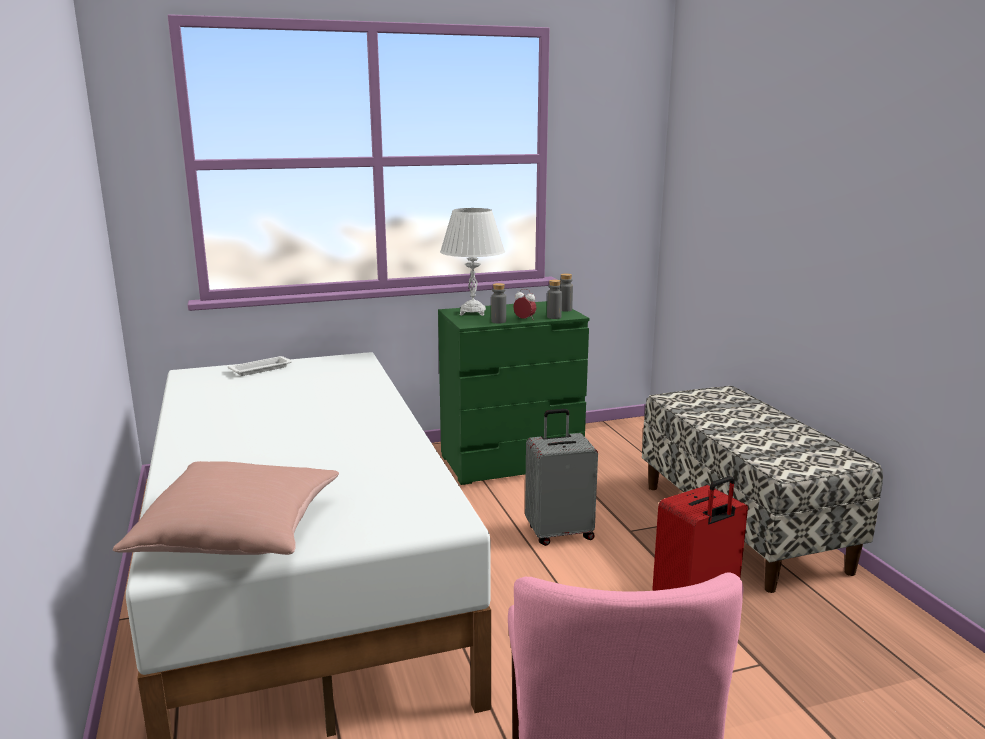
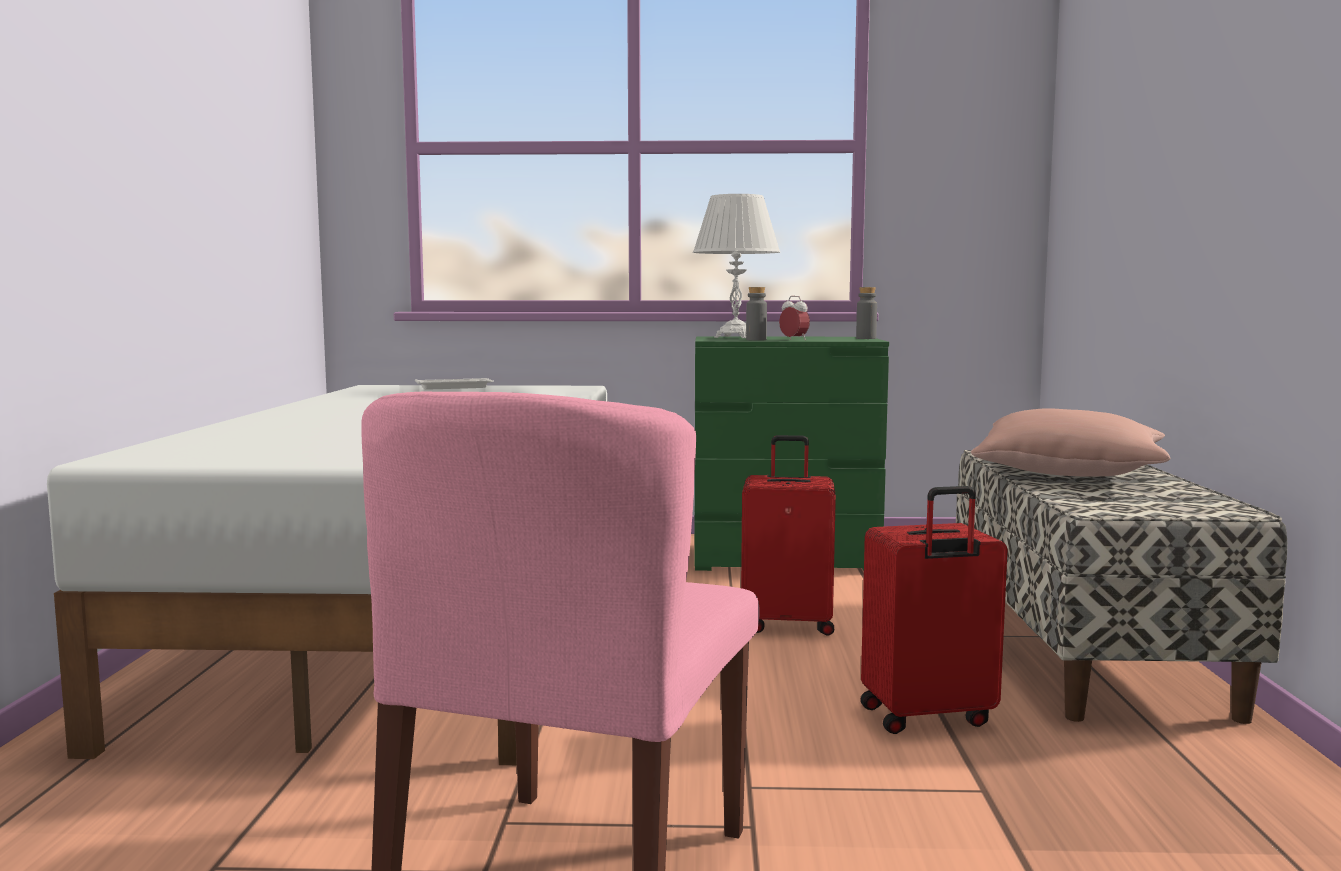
camera: 20 degrees right, 10 degrees down
(239, 533) = (226, 451): pink pillow -> pink pillow (1070, 472)
(554, 317) = (839, 340): grey bottle -> none
(559, 533) = (788, 624): grey suitcase -> red suitcase

